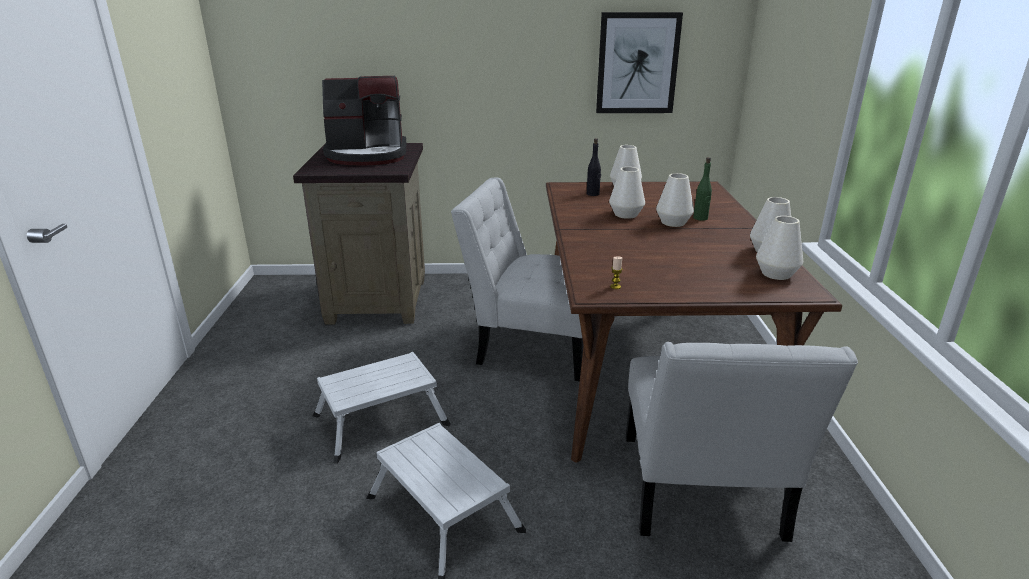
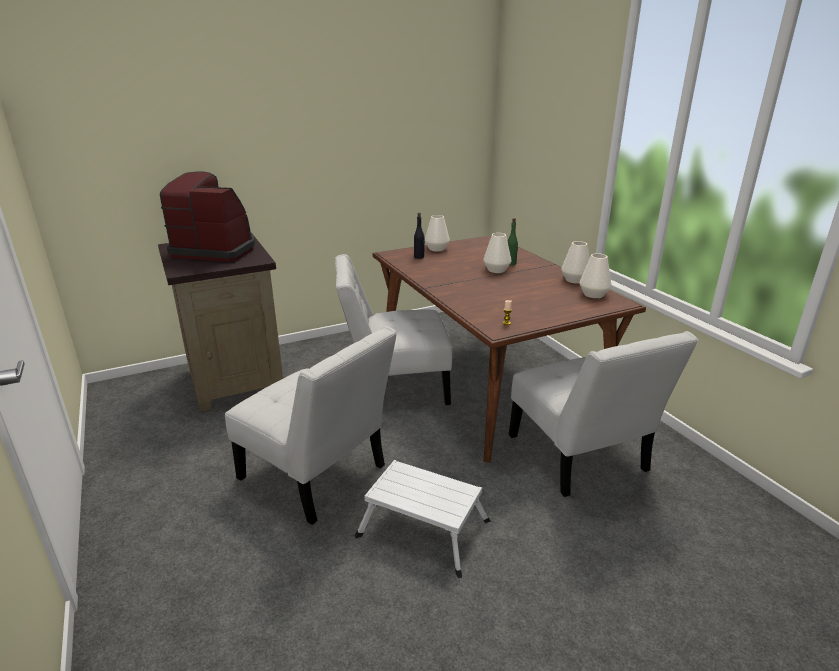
camera: 25 degrees left, 0 degrees up
(367, 155) = (216, 250): coffee machine -> coffee machine turned 135 degrees counterclockwise
(380, 420) = (317, 476): white step ladder -> white chair
(626, 214) = (459, 269): white vase -> none
(637, 63) = (419, 150): picture -> none

